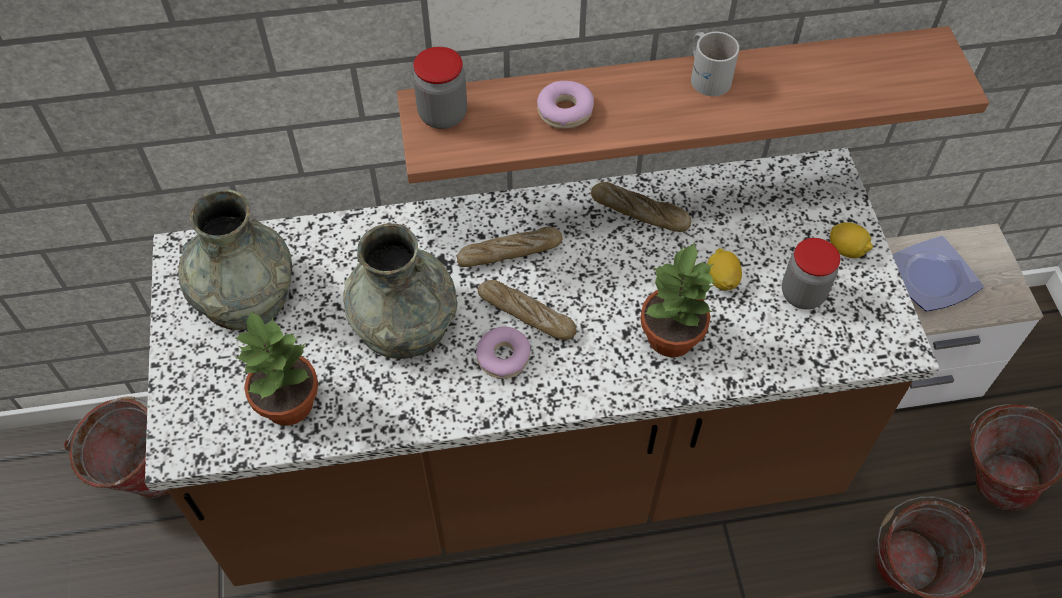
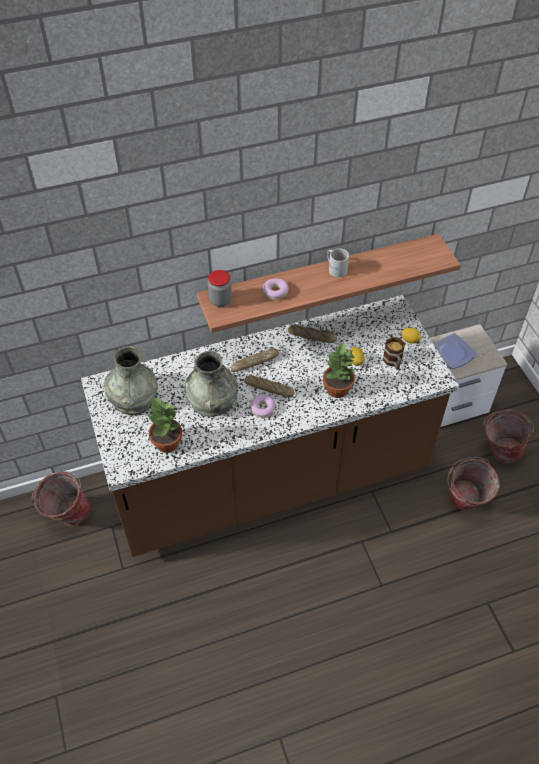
camera: 10 degrees left, 5 degrees down
(802, 294) = (393, 362): jar -> mug

